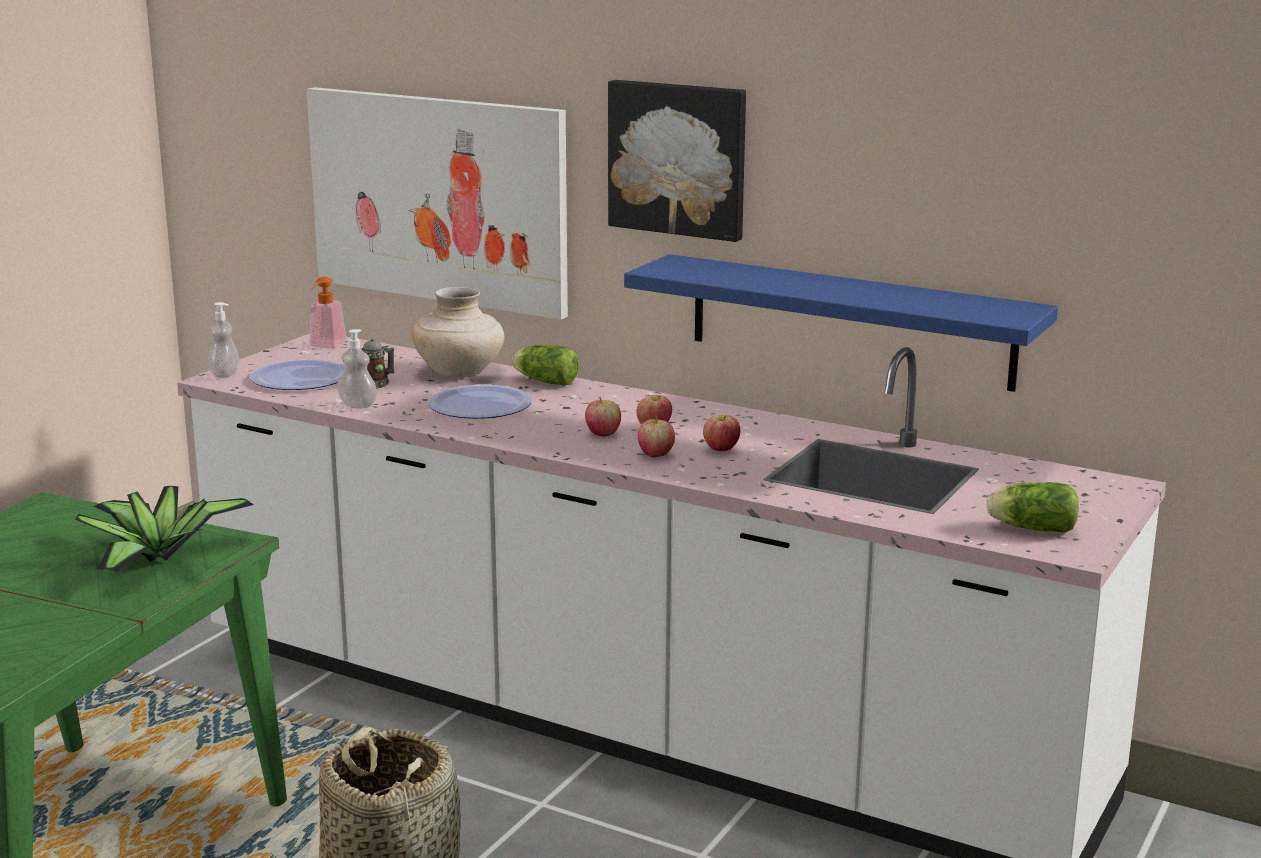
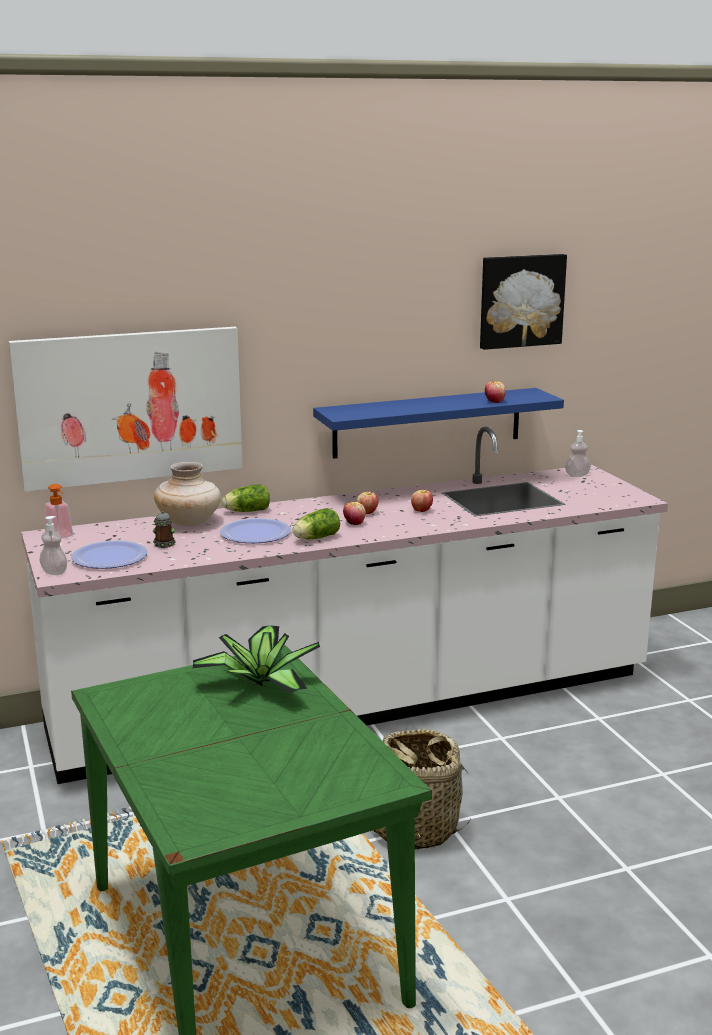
camera: 50 degrees left, 0 degrees up
(358, 405) = (193, 557): soap dispenser -> soap dispenser (577, 475)
(656, 454) = (404, 523): apple -> apple (494, 401)
(678, 158) = (318, 345): picture -> picture (520, 300)
(1030, 528) = (607, 496): lettuce -> lettuce (315, 538)

